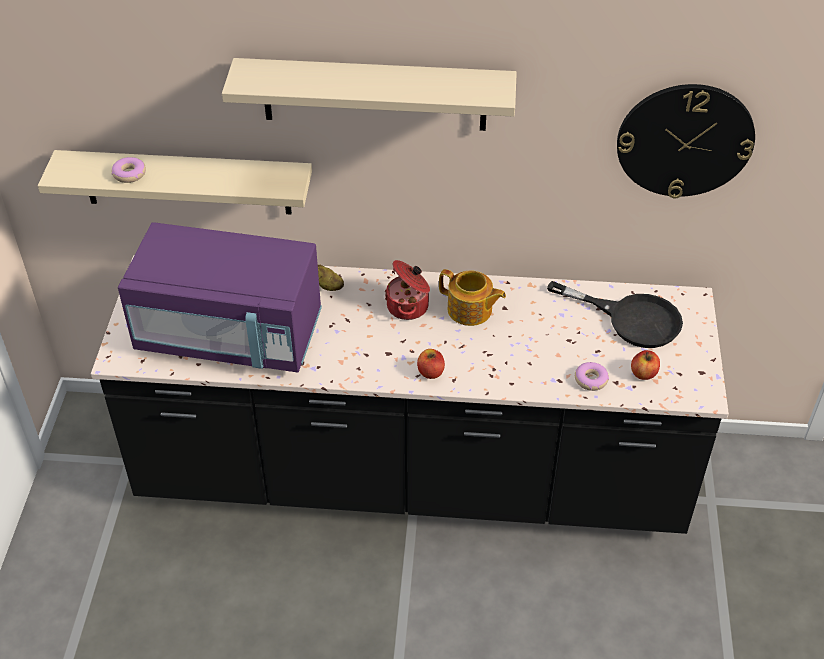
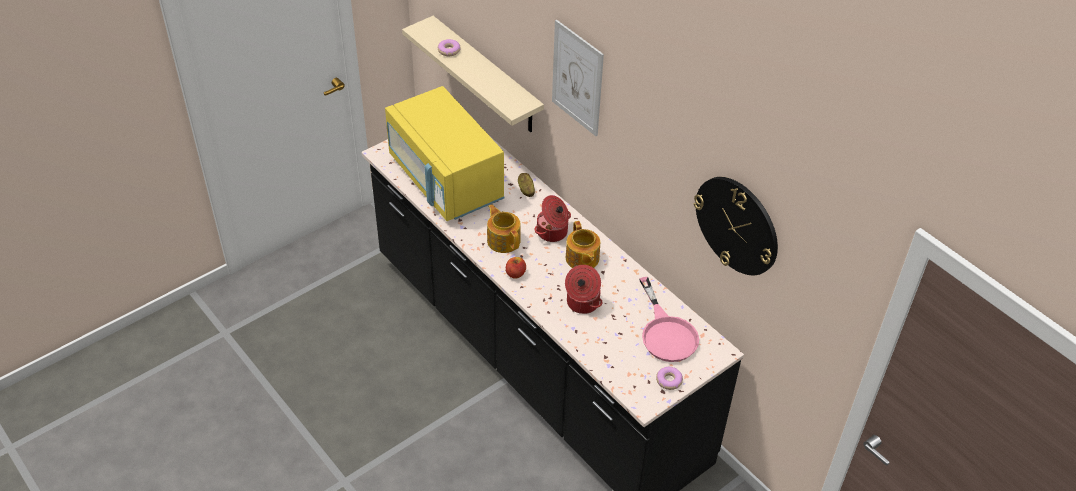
camera: 45 degrees right, 0 degrees up
(230, 335) = (445, 180): purple microwave -> yellow microwave
(373, 349) = (503, 240): none -> teapot
(374, 94) = (577, 78): beige shelf -> picture
(527, 350) = (582, 303): none -> cooking pot
(591, 380) = (593, 344): donut -> donut (669, 381)
(631, 319) = (666, 332): black frying pan -> pink frying pan
(643, 373) = (628, 365): apple -> none

